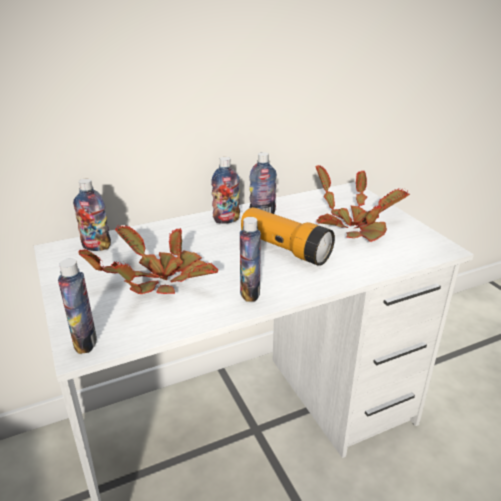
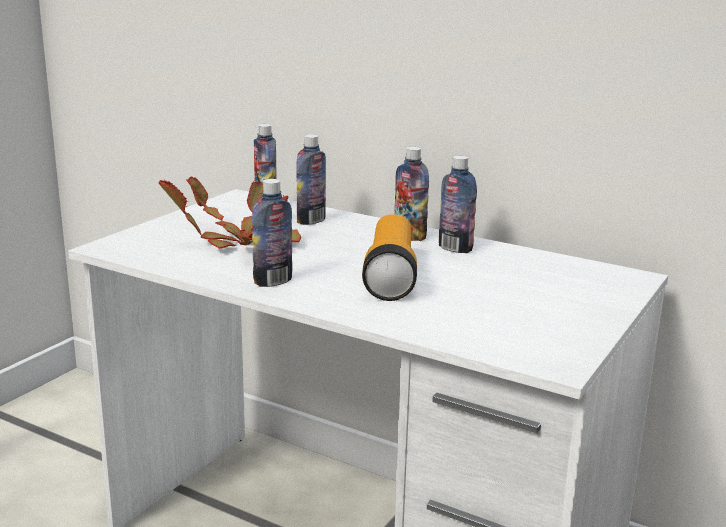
camera: 55 degrees right, 10 degrees down
(85, 342) = (117, 245): bottle -> bottle (311, 220)
(354, 225) = (520, 299): potted plant -> none

